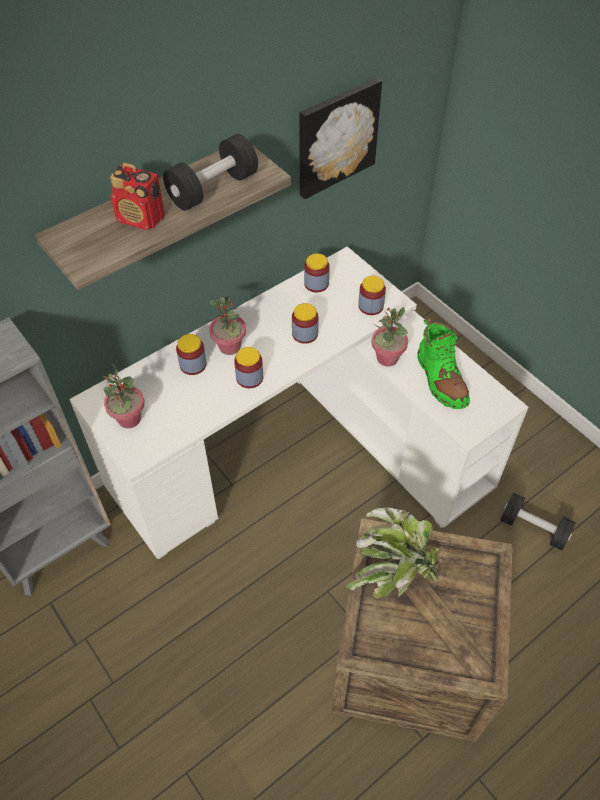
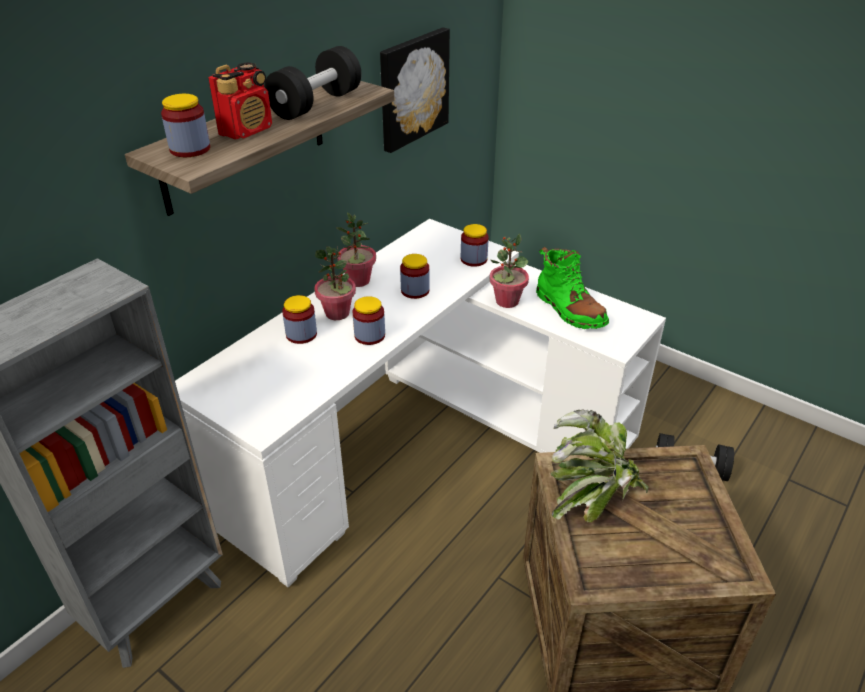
camera: 15 degrees left, 15 degrees down
(129, 419) = (242, 394): potted plant -> potted plant (358, 281)
(141, 219) = (247, 131): radio -> radio turned 60 degrees counterclockwise
(316, 284) = (410, 250): jar -> jar (190, 149)

